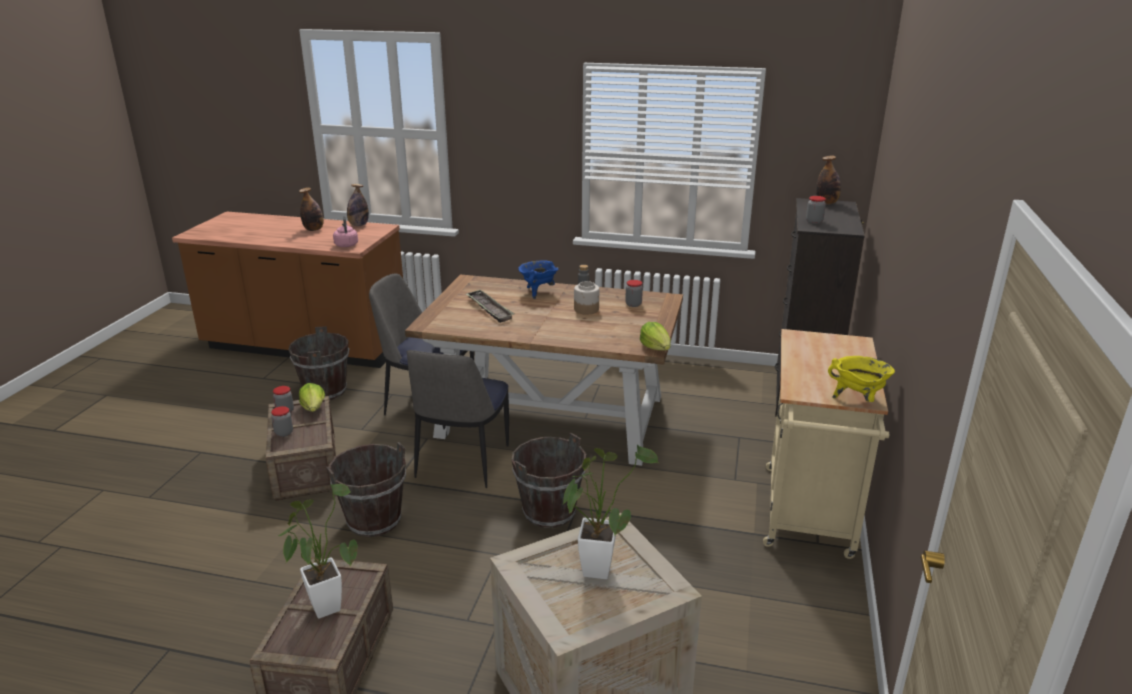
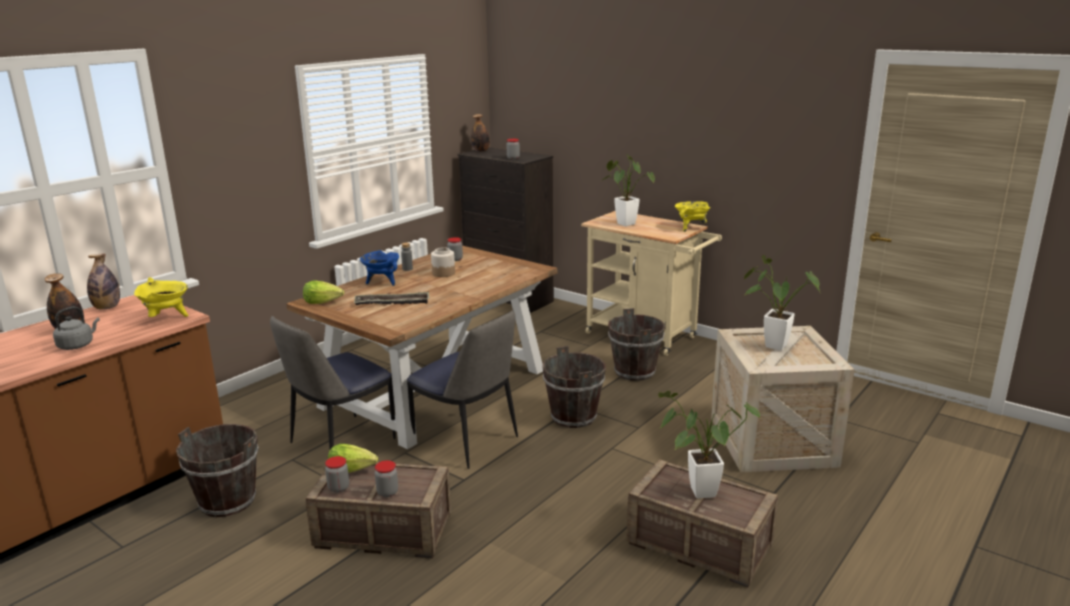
camera: 65 degrees left, 5 degrees down
(289, 239) = (77, 345): none -> grey kettle
(346, 245) = (166, 318): pink kettle -> yellow cooking pot
(374, 520) = (519, 500): brown bucket -> brown bucket (634, 372)
(656, 348) = (540, 266): lettuce -> lettuce (323, 302)
(817, 352) = (623, 223): none -> potted plant

